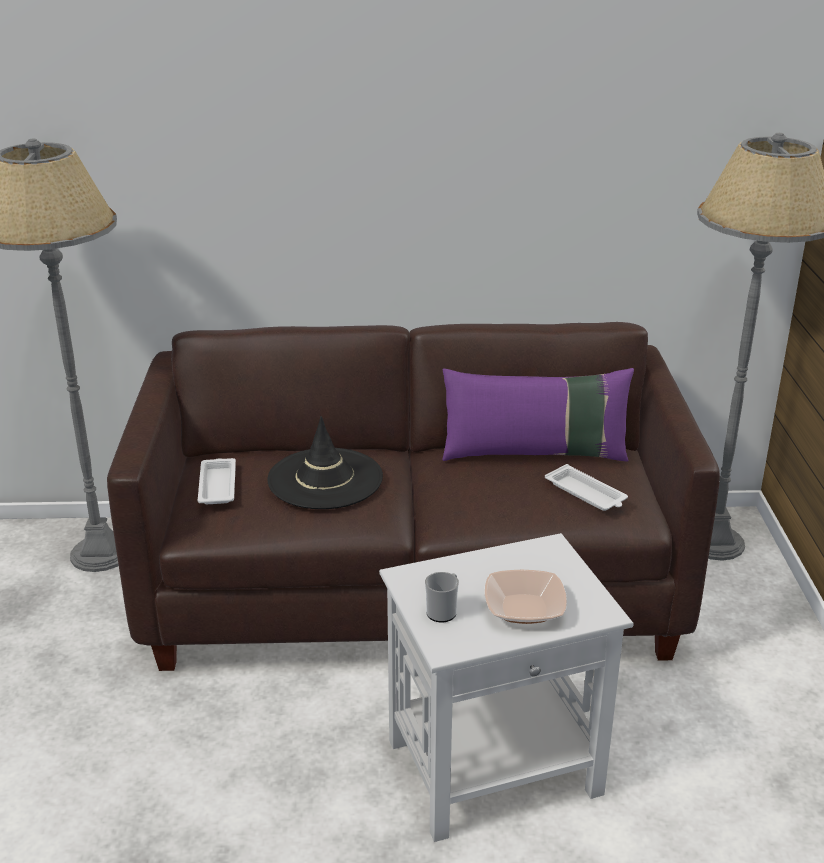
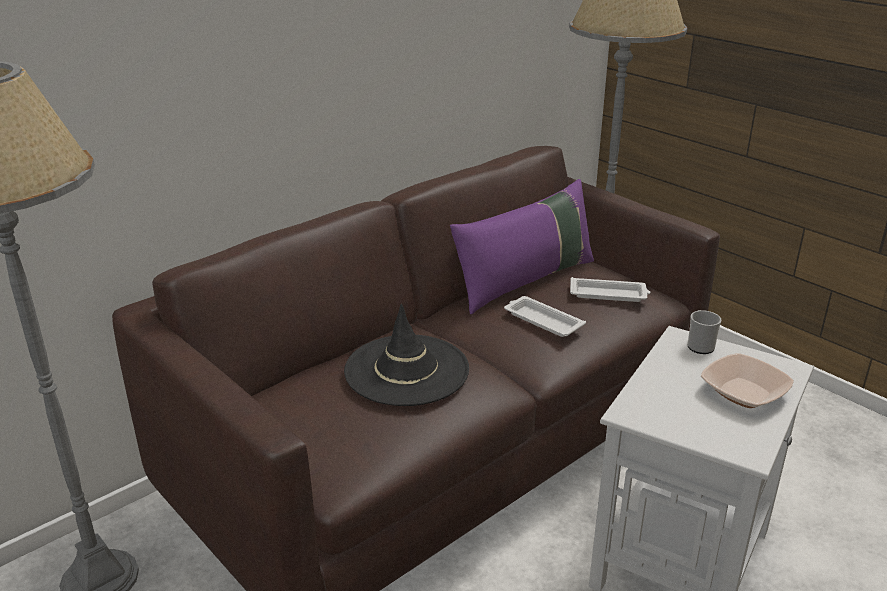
camera: 40 degrees left, 0 degrees up
(217, 485) = (308, 423): white tray -> white tray (542, 321)
(443, 611) = (700, 425): mug -> mug (699, 345)

